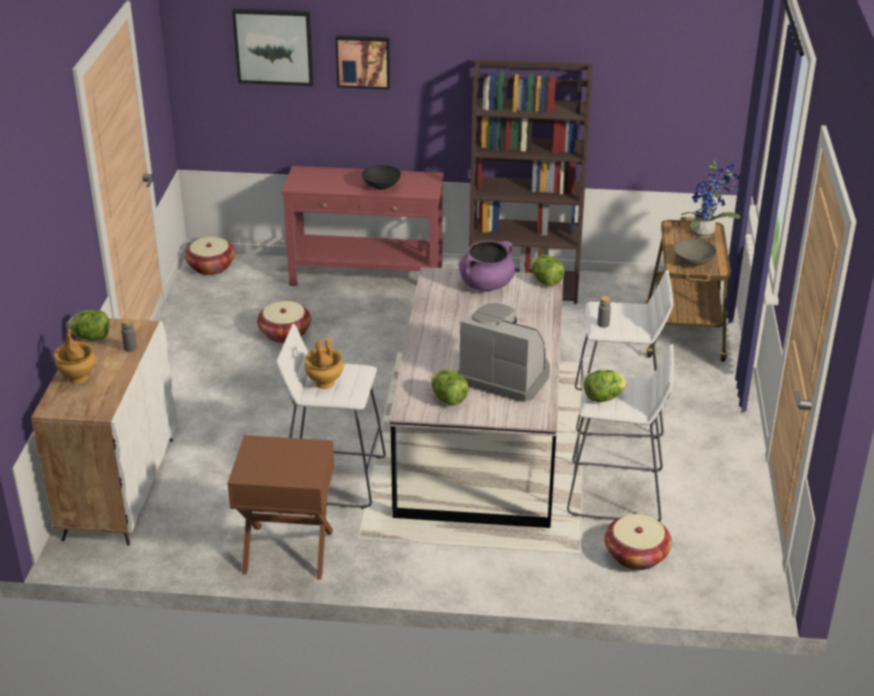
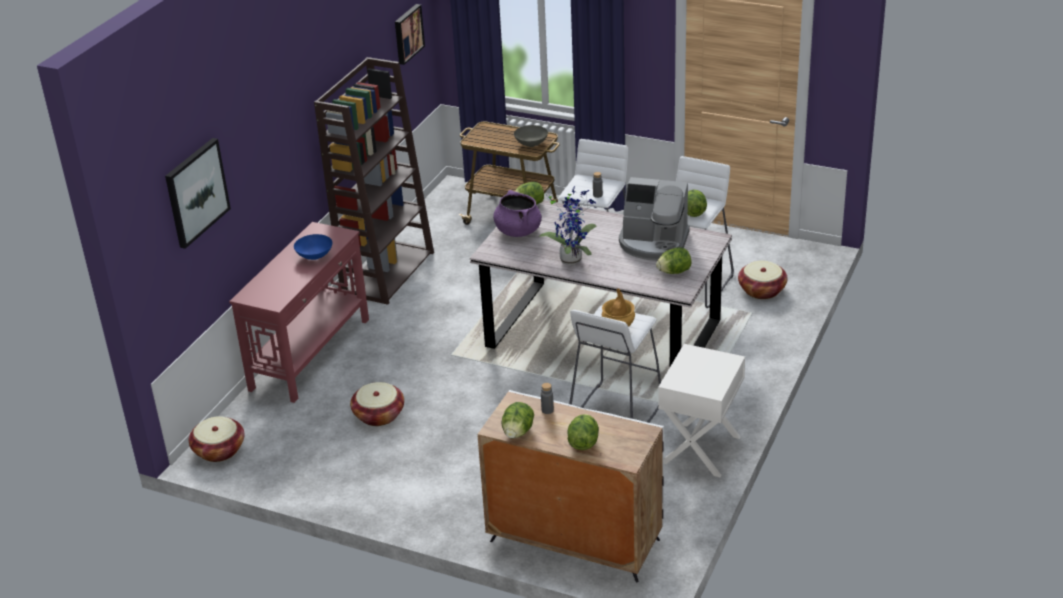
camera: 70 degrees left, 0 degrees up
(78, 377) = (583, 443): brown vase -> lettuce
(288, 552) = (701, 449): brown nightstand -> white nightstand
(363, 61) = (250, 159): picture -> picture (407, 33)
(382, 187) = (315, 256): black bowl -> blue bowl
(506, 375) = (653, 243): coffee machine -> coffee machine turned 120 degrees counterclockwise
(706, 233) = (492, 130): potted plant -> potted plant (572, 258)

